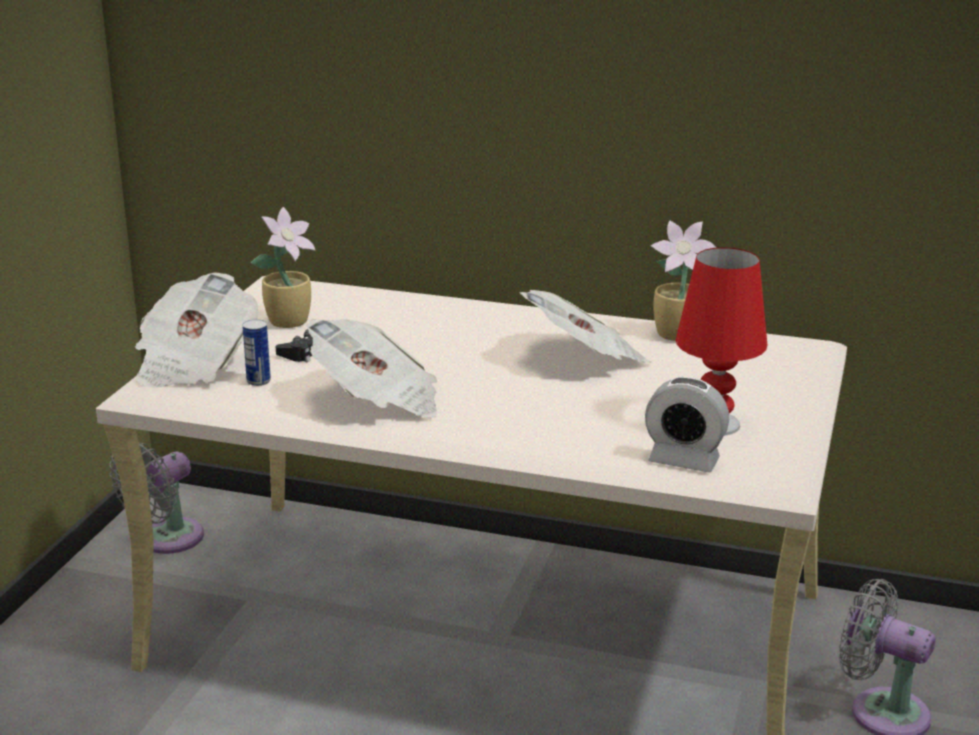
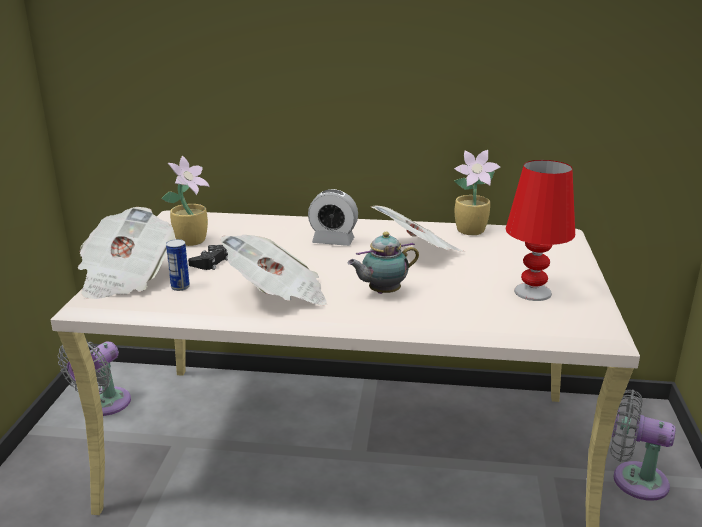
camera: 10 degrees left, 0 degrees up
(513, 408) = (382, 292): none -> teapot
(684, 461) = (526, 322): alarm clock -> alarm clock (333, 241)

